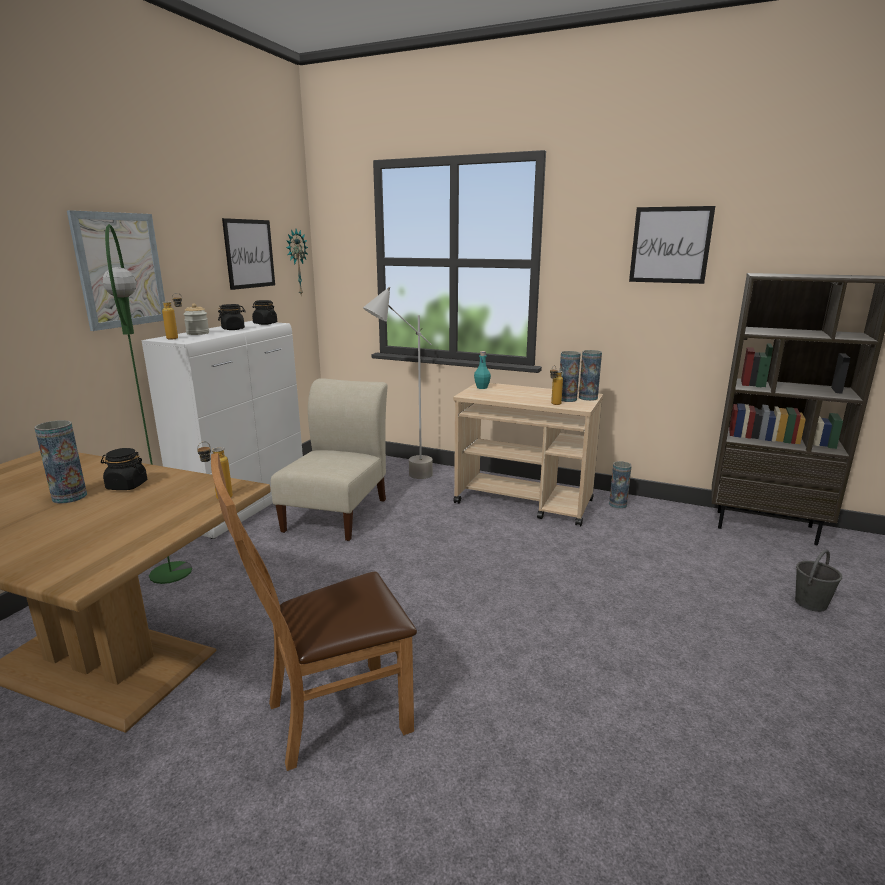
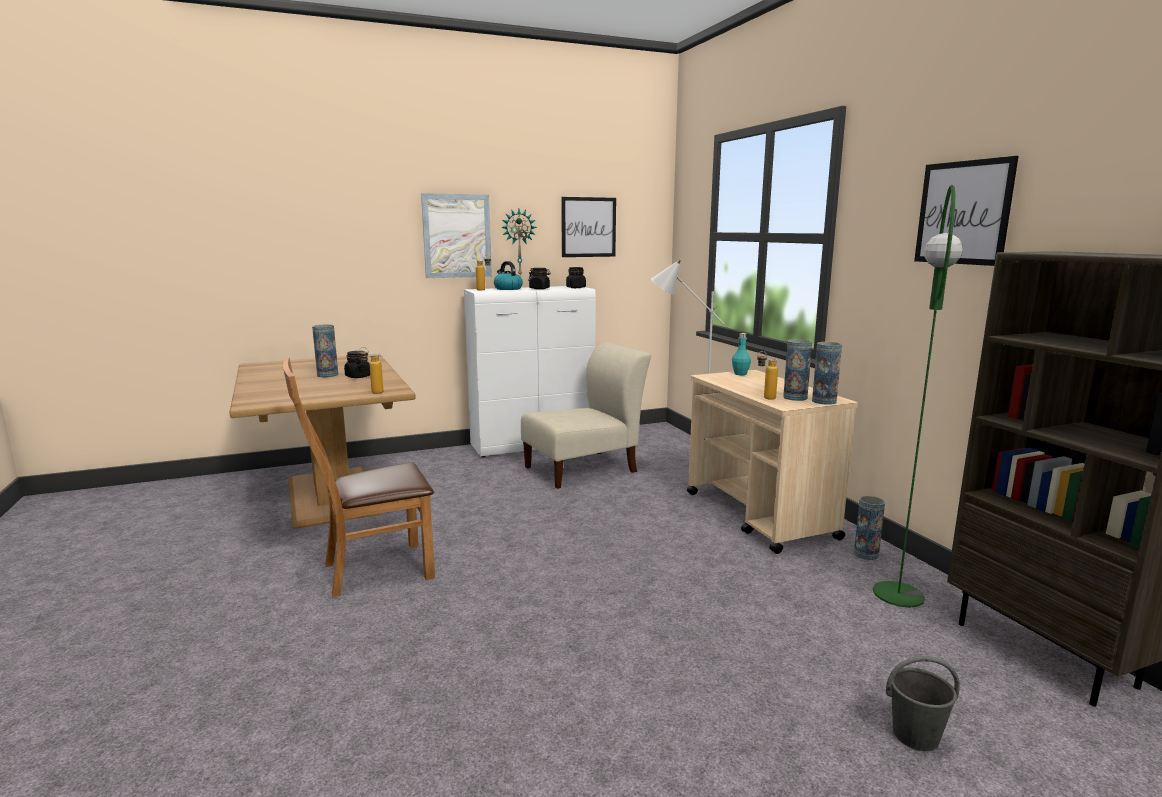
camera: 45 degrees right, 5 degrees down
(171, 572) = (430, 467): green floor lamp -> green floor lamp (898, 594)
(198, 333) = (507, 289): jar -> kettle
(296, 262) = (647, 237): wall clock -> wall clock (518, 242)
(329, 716) = (371, 570): brown chair -> brown chair turned 45 degrees counterclockwise

